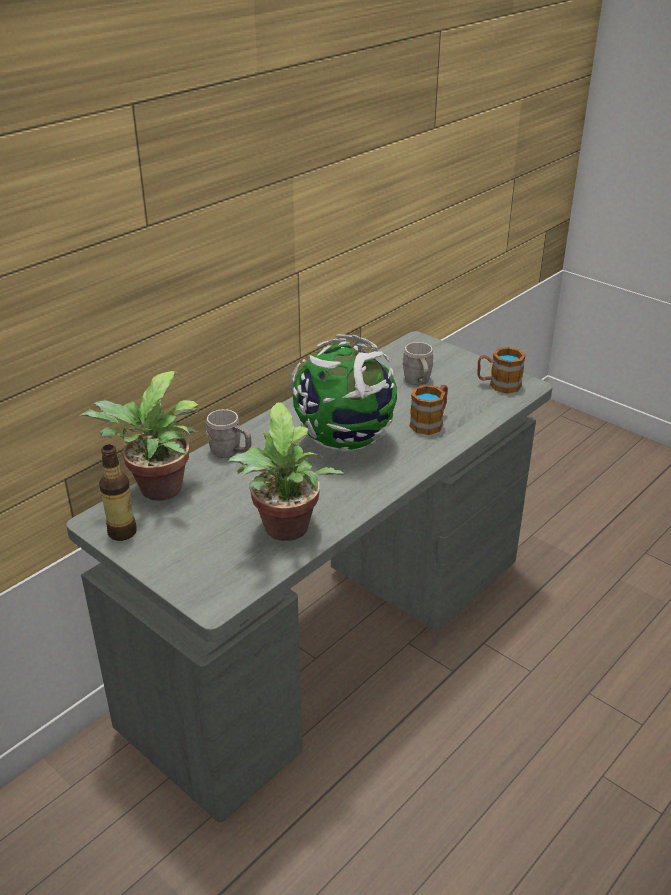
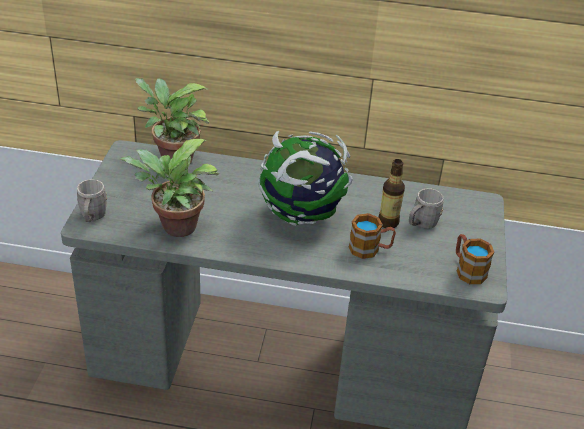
camera: 55 degrees right, 5 degrees up
(122, 532) = (123, 164): bottle -> bottle (388, 222)
(230, 453) = (240, 171): grey mug -> grey mug (92, 217)

